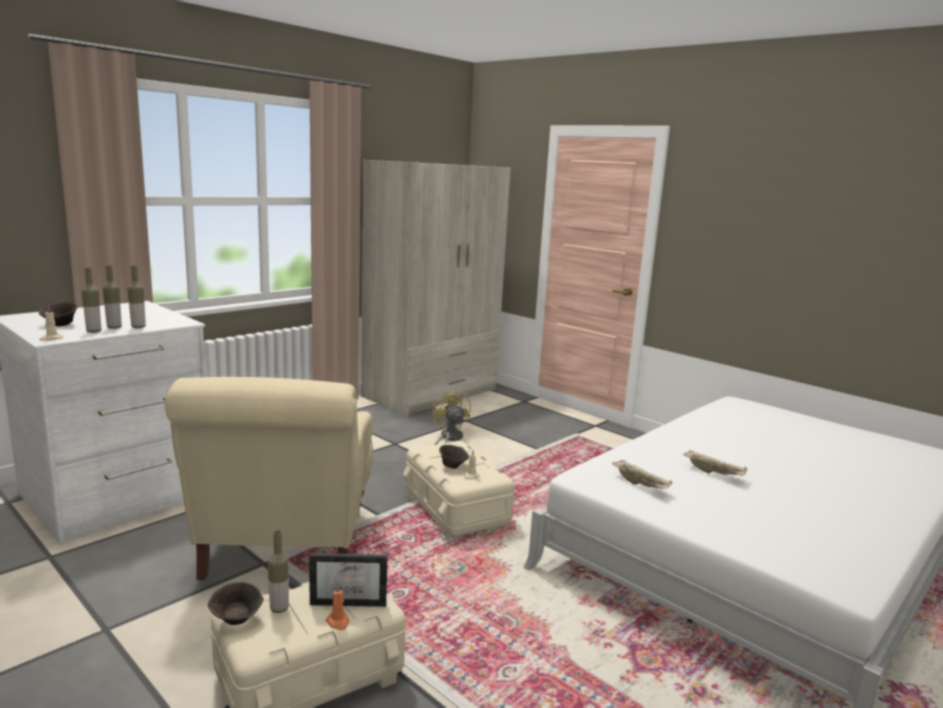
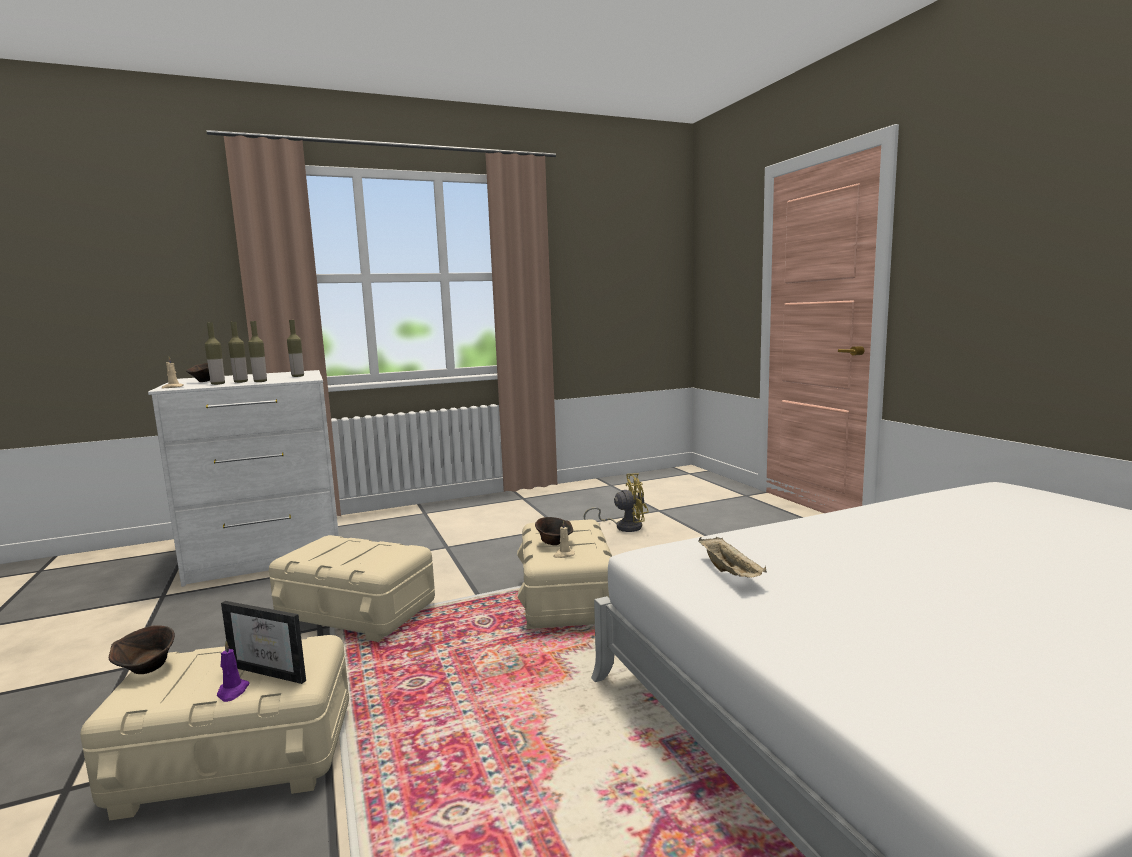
camera: 25 degrees right, 5 degrees down
(279, 608) = (198, 665): bottle -> bottle (298, 376)
(285, 546) = (356, 613): beige armchair -> beige storage box
(338, 622) = (232, 692): orange candle -> purple candle
(431, 393) = (642, 483): beige wardrobe -> none
(449, 438) = (624, 526): yellow fan -> yellow fan turned 75 degrees clockwise
(714, 473) = (870, 569): beige tray -> none

